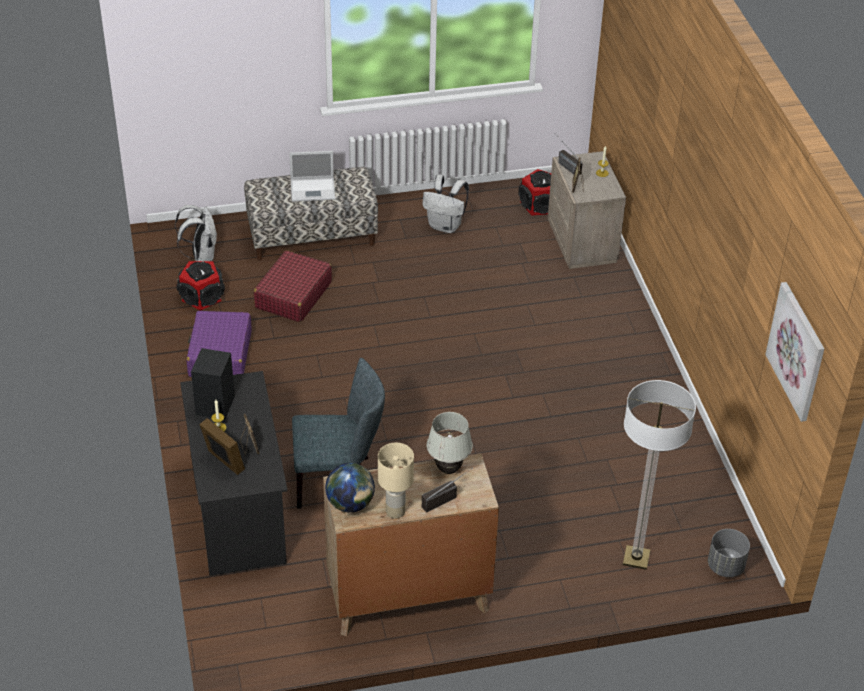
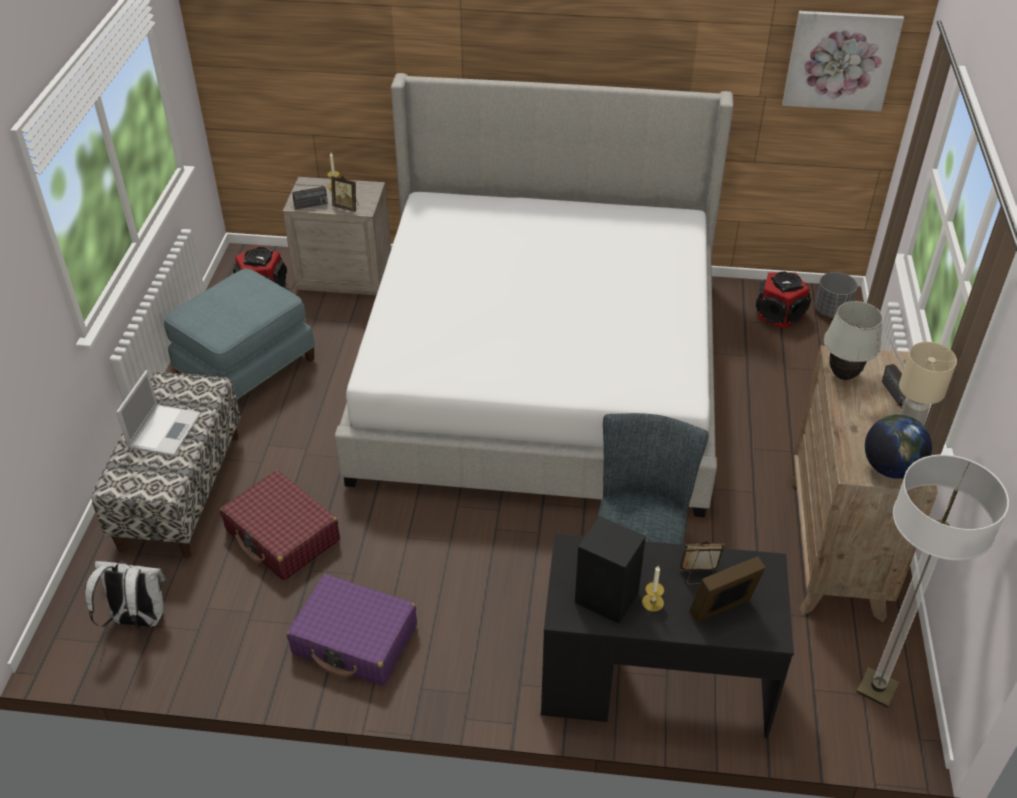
camera: 70 degrees left, 0 degrees up
(202, 297) = (226, 637): speaker -> speaker (778, 314)
(445, 226) = (245, 367): white backpack -> blue ottoman
(525, 384) = (540, 373): none -> bed
(636, 558) = (811, 362): floor lamp -> floor lamp (877, 688)

